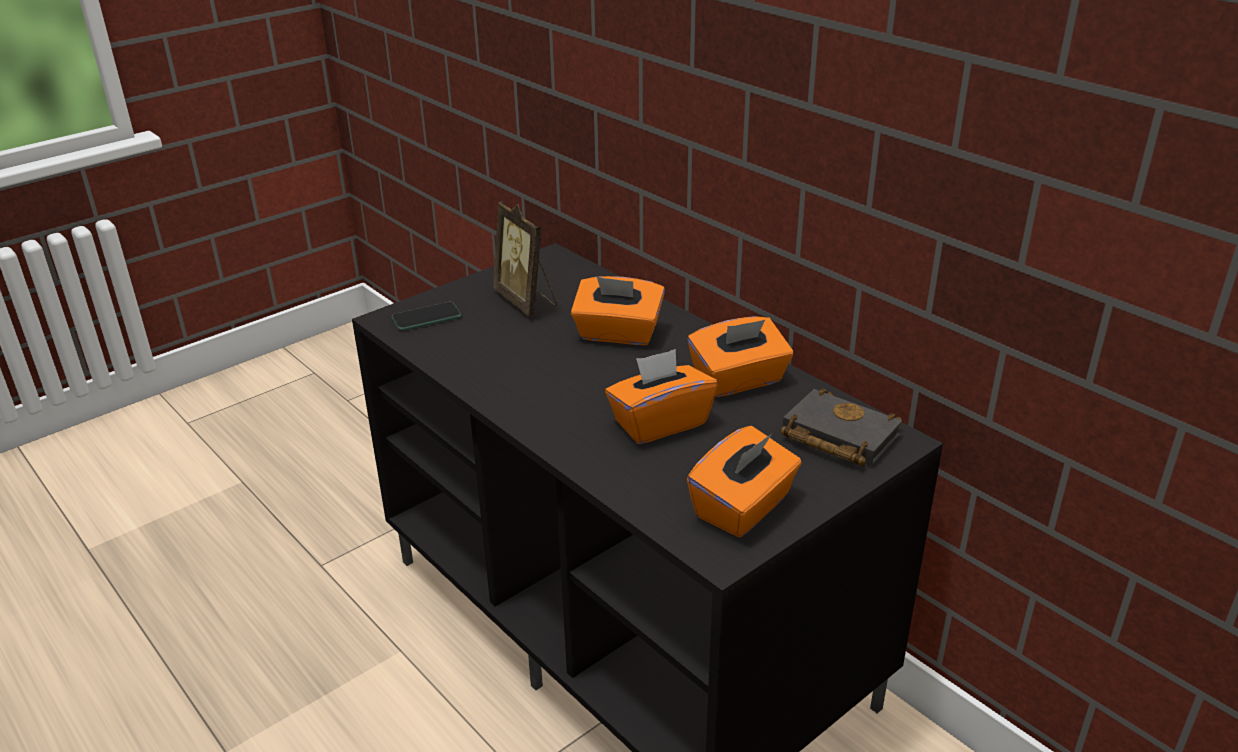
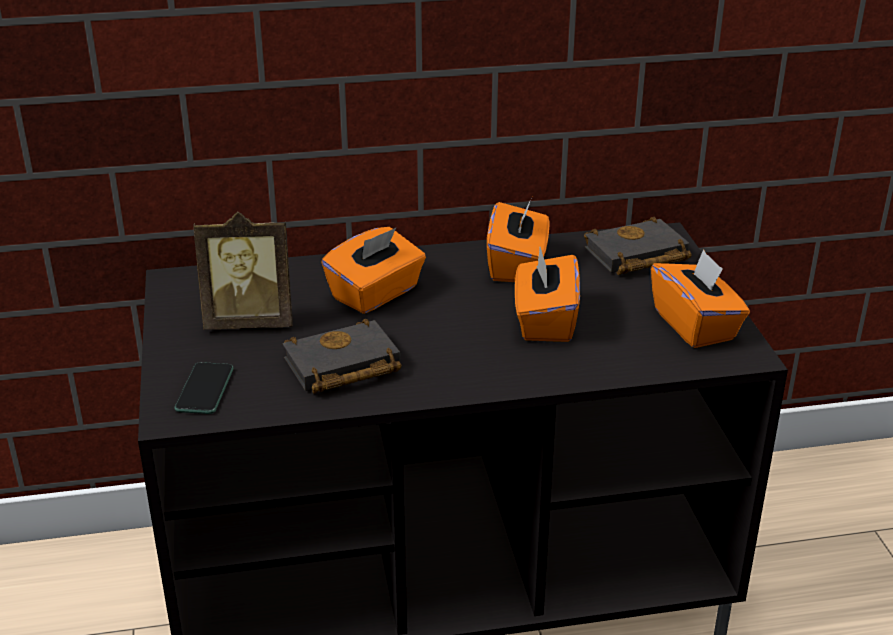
camera: 60 degrees left, 0 degrees up
(500, 356) = (341, 367): none -> black book

